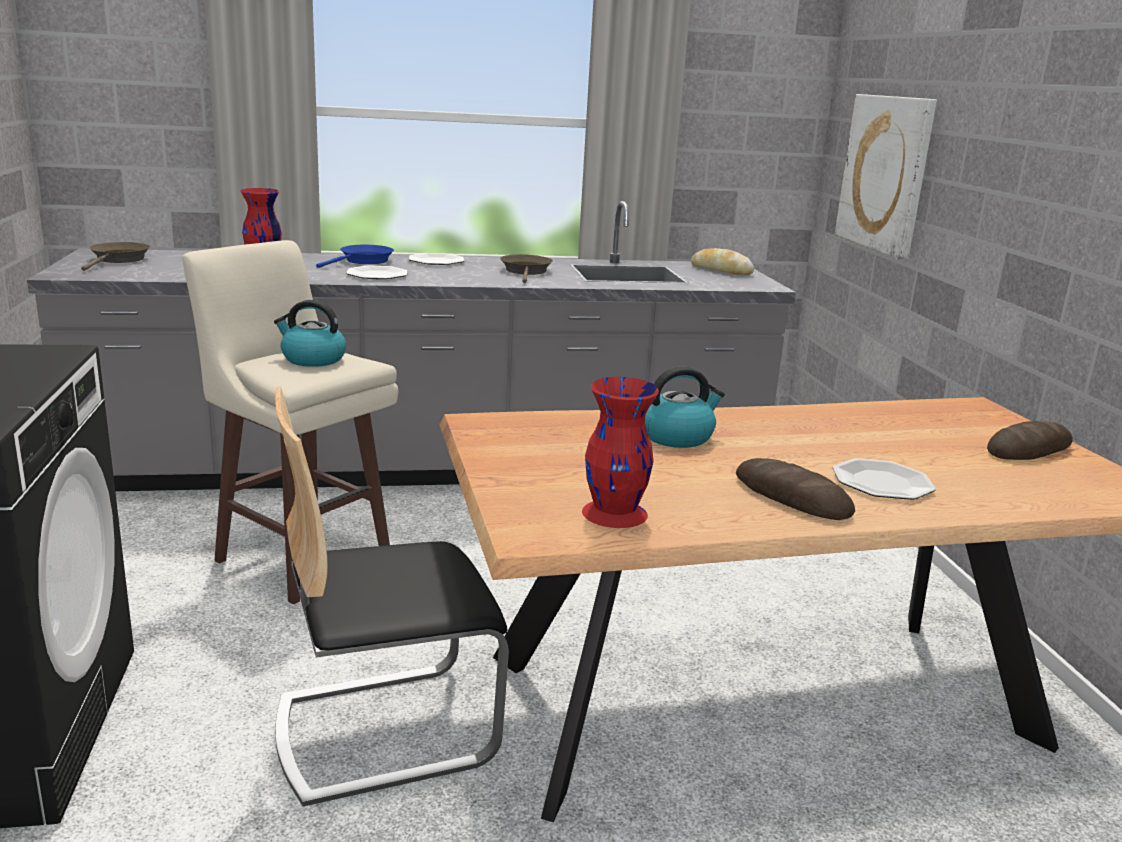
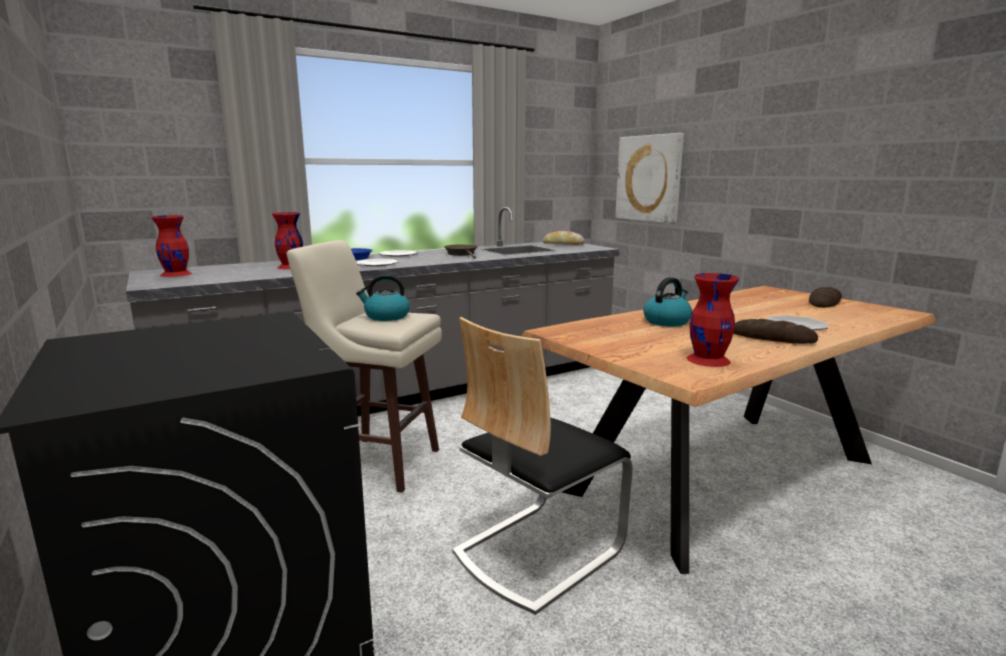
camera: 20 degrees left, 5 degrees down
(118, 260) = (176, 274): brown frying pan -> red vase

